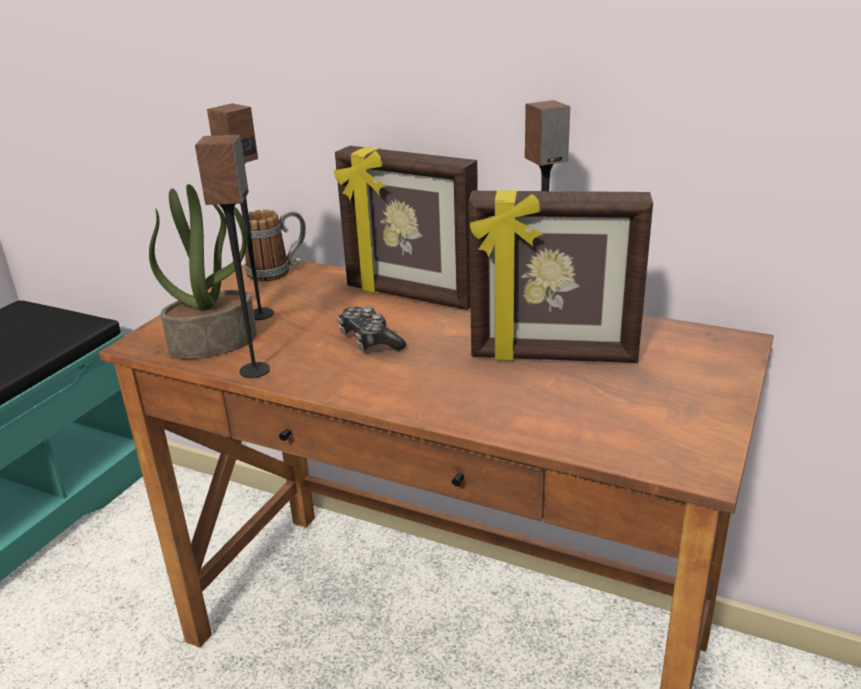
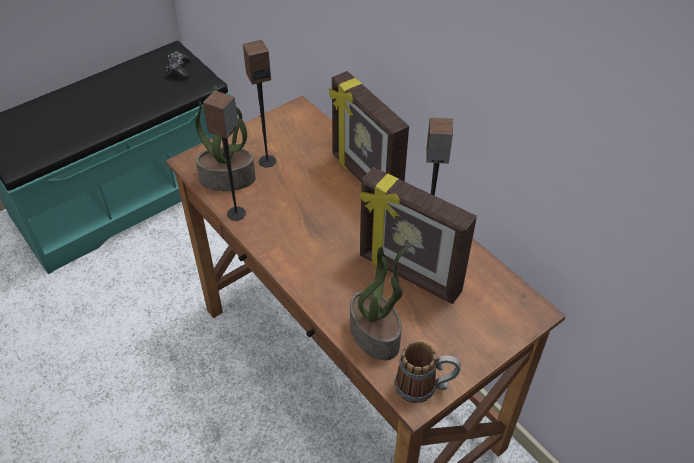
camera: 25 degrees right, 20 degrees up
(278, 272) = (301, 120): mug -> mug (424, 387)
(370, 341) = (313, 214): game controller -> game controller (179, 69)
(572, 423) = (376, 334): none -> potted plant

